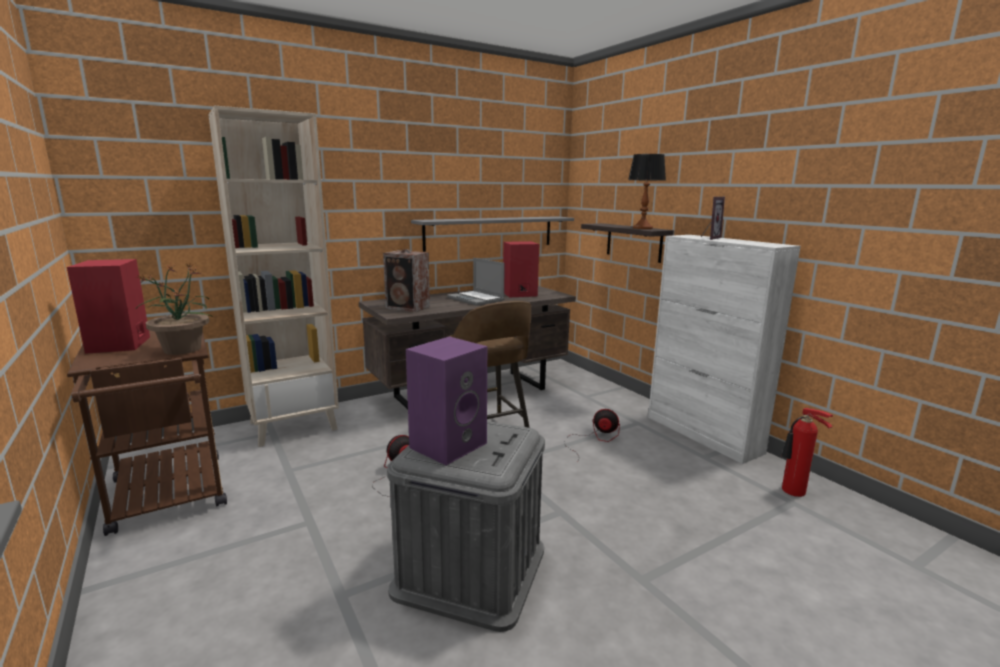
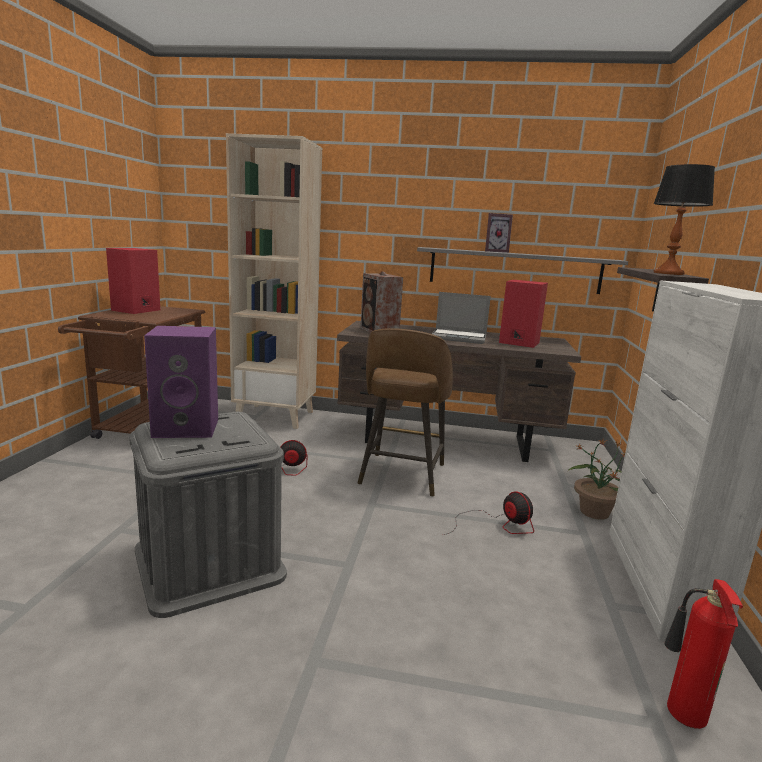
camera: 40 degrees right, 0 degrees up
(182, 349) = (150, 318): potted plant -> potted plant (594, 511)
(476, 299) = (459, 338): laptop -> laptop turned 75 degrees counterclockwise
(708, 238) = (709, 286): picture frame -> picture frame (494, 251)

